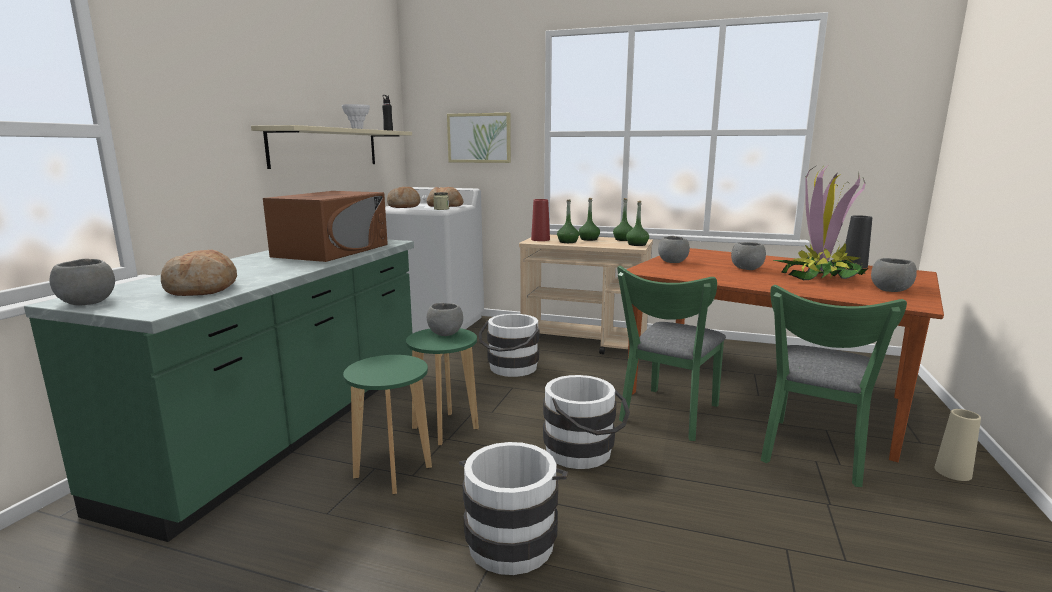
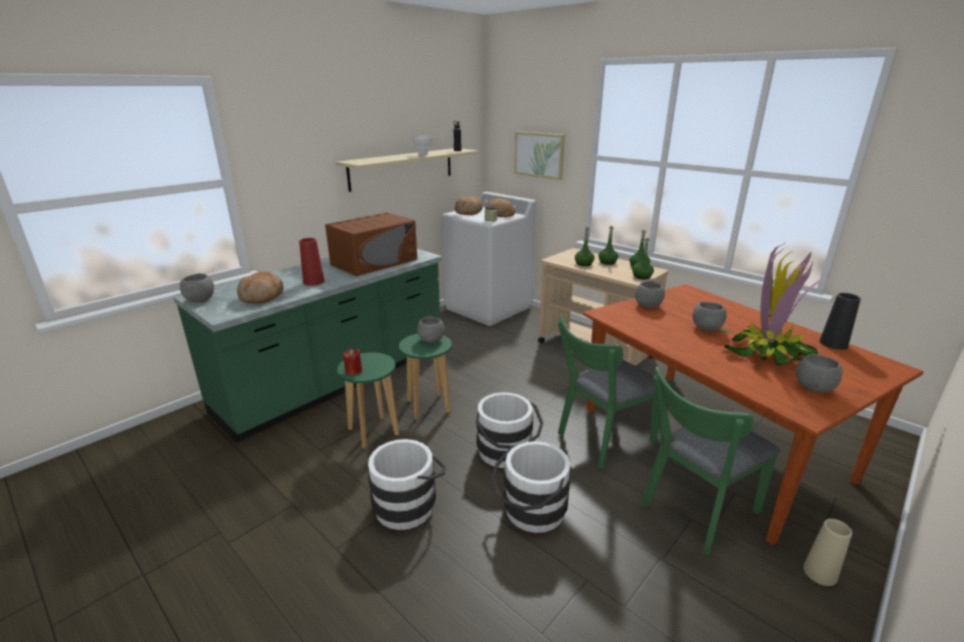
camera: 25 degrees right, 10 degrees up
(374, 376) = (353, 371): none -> red candle
(510, 369) = (513, 364): white bucket -> white bucket (530, 512)
(540, 239) = (564, 257): red vase -> red vase (313, 282)

